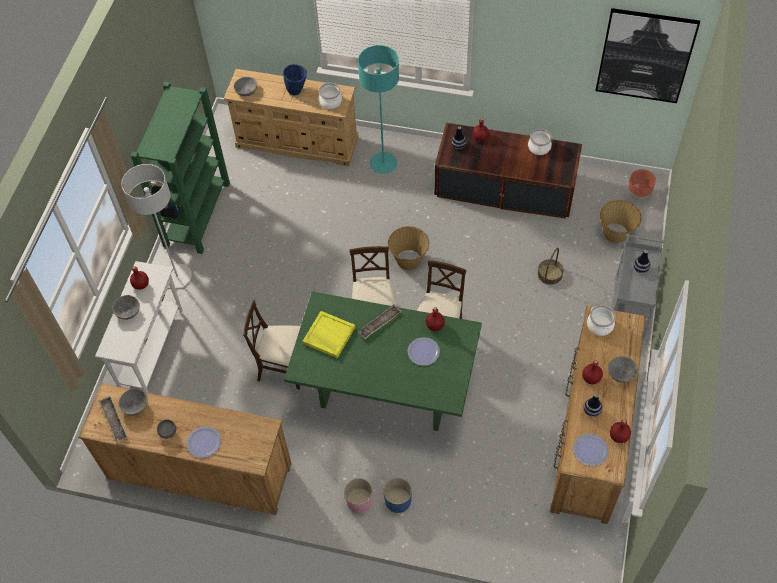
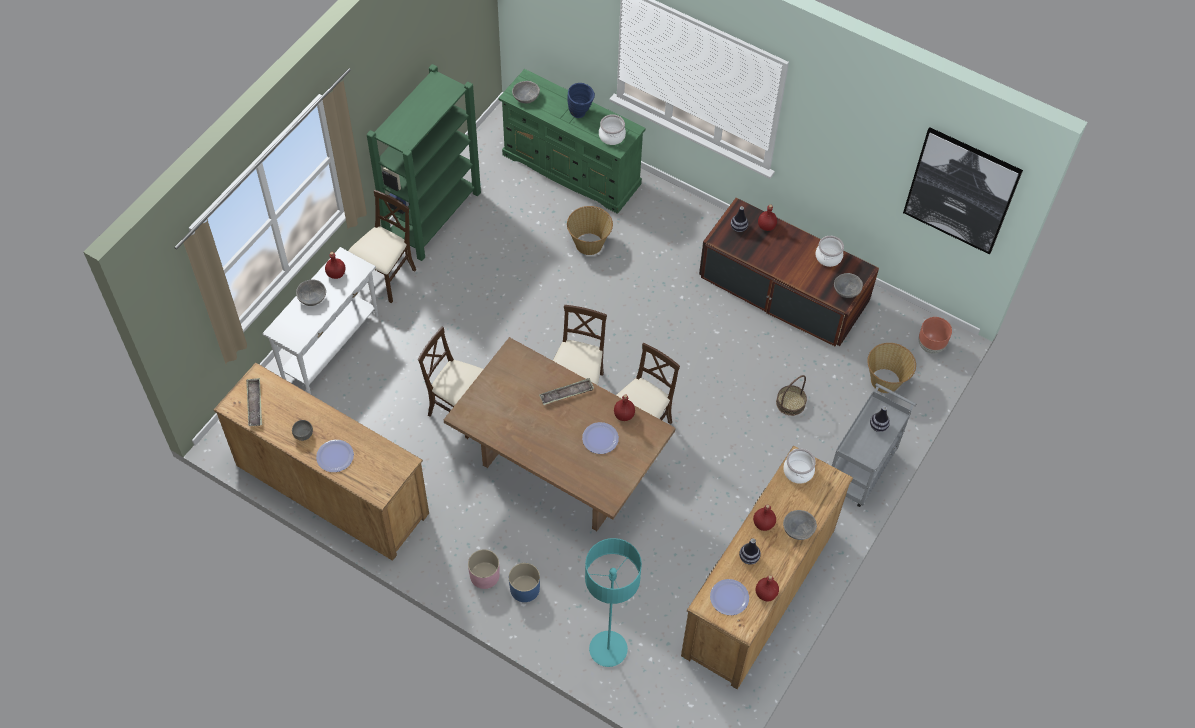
camera: 15 degrees right, 0 degrees up
(135, 406) = (281, 397): grey bowl -> grey bowl (847, 290)
(177, 277) = (386, 278): grey floor lamp -> beige chair
(298, 142) = (572, 169): beige dresser -> green dresser
(328, 335) = (507, 389): yellow tray -> none
(383, 164) = (656, 222): turquoise floor lamp -> turquoise floor lamp (608, 649)
(387, 389) = (560, 469): green dining table -> brown dining table
(408, 259) = (641, 337): basket -> basket (589, 243)

